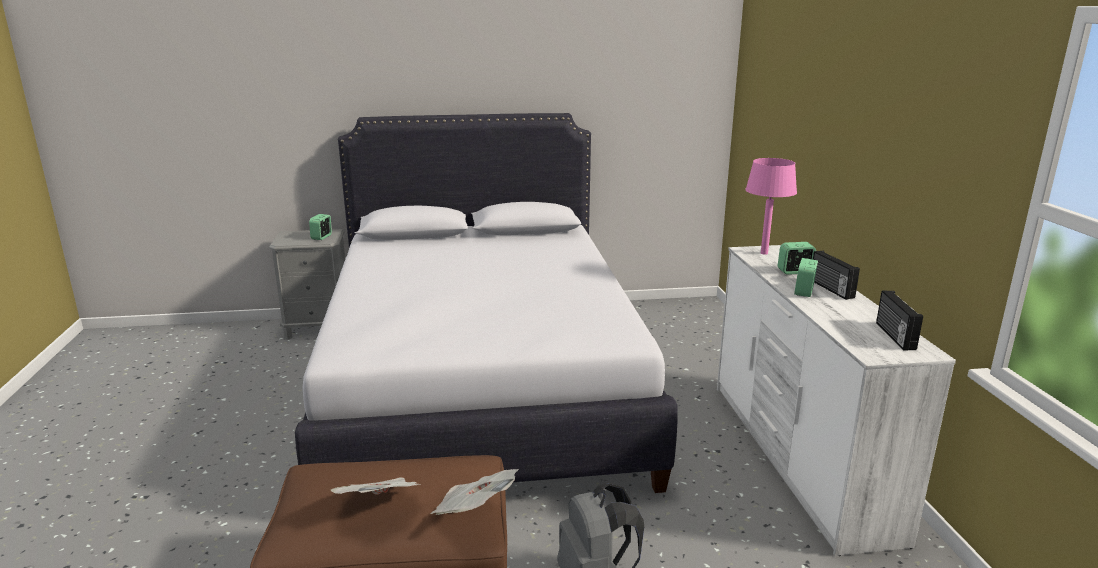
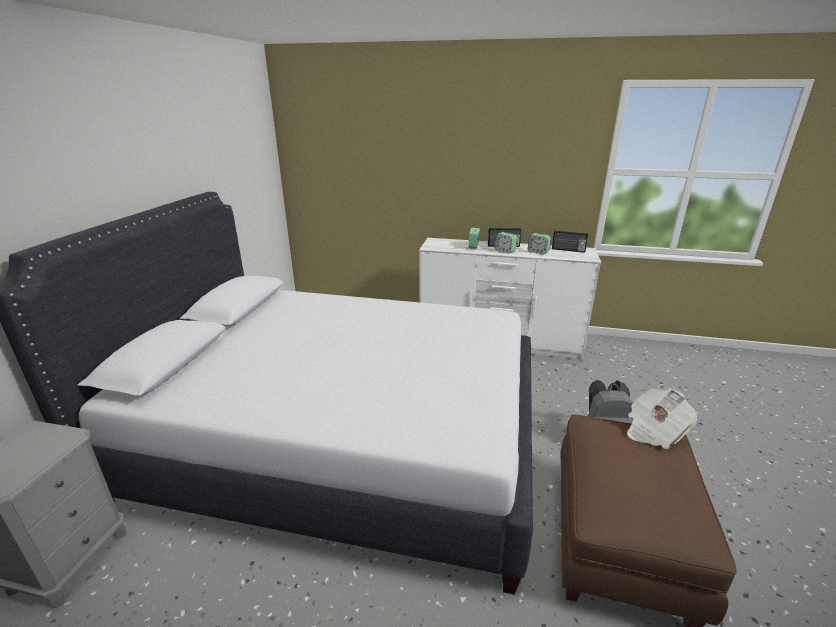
camera: 70 degrees left, 5 degrees up
(321, 237) = (43, 441): alarm clock -> alarm clock (538, 252)
(380, 505) = (653, 475): newspaper -> none
(763, 253) = (437, 245): pink table lamp -> none

